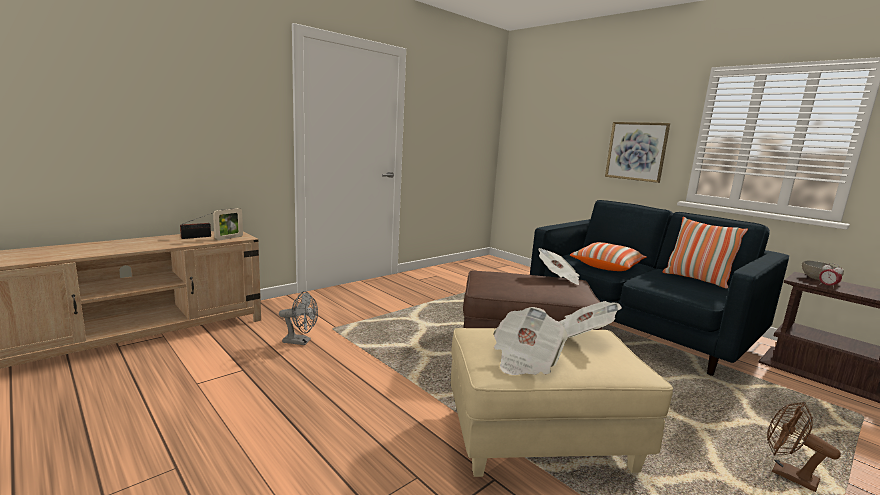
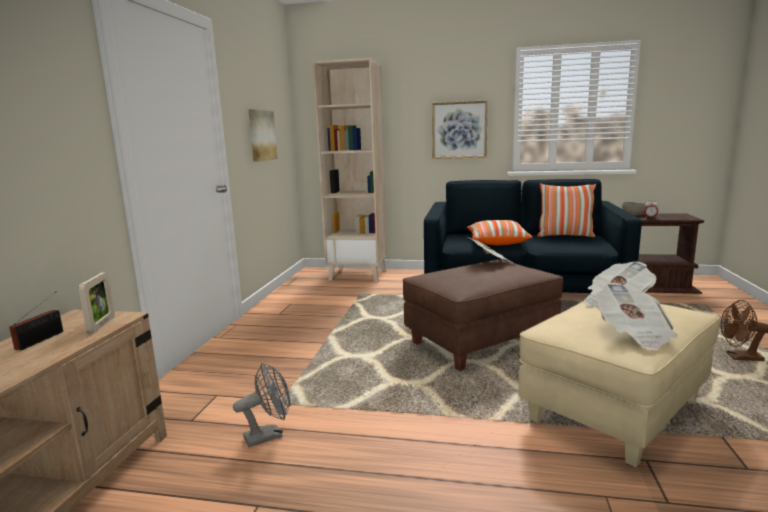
camera: 35 degrees left, 0 degrees up
(451, 138) = (261, 135): none -> picture
(518, 271) = (358, 275): none -> beige bookcase

